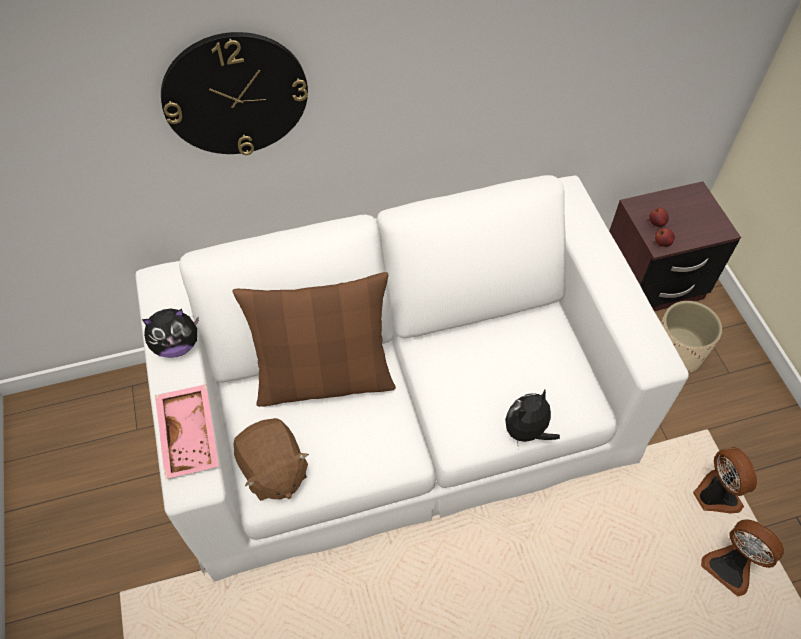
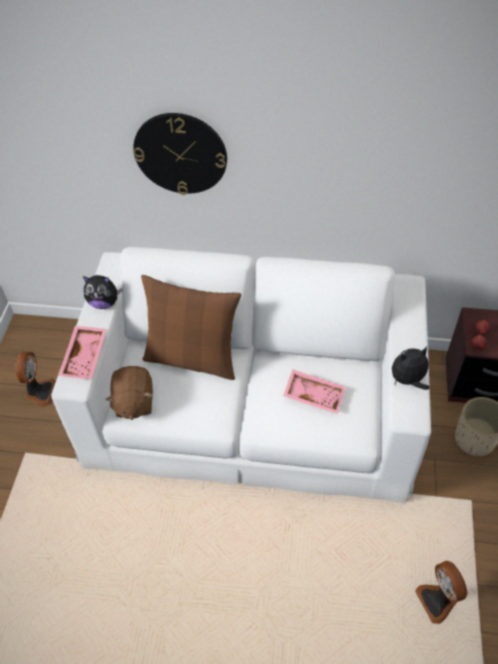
camera: 25 degrees right, 5 degrees down
(507, 372) = (314, 395): none -> pink tray
(527, 432) = (309, 438): plush toy -> plush toy (408, 380)
(714, 495) = (452, 548): fan -> fan (39, 392)

